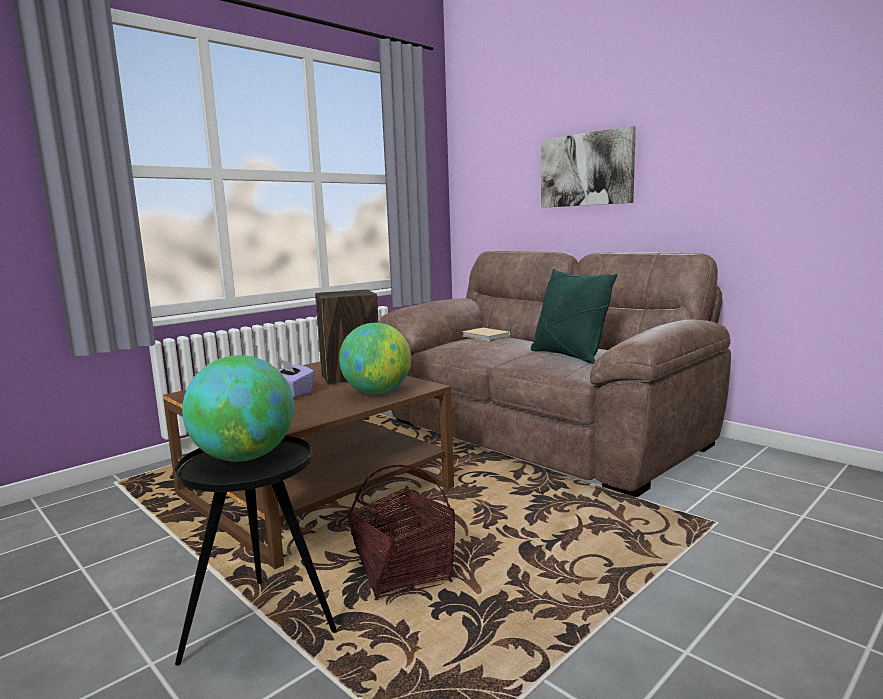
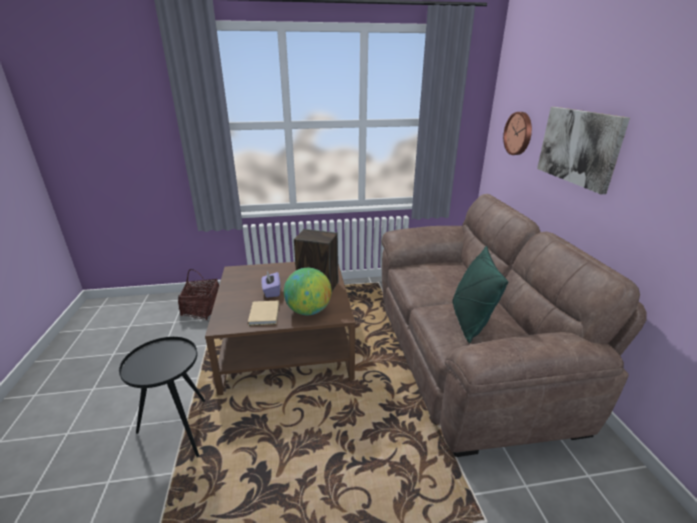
camera: 35 degrees right, 15 degrees up
(244, 457) = (164, 356): globe -> none
(403, 572) = (263, 434): basket -> basket (202, 310)
(486, 336) = (448, 269): beige book -> beige book (263, 315)
(500, 181) = (519, 133): none -> wall clock

